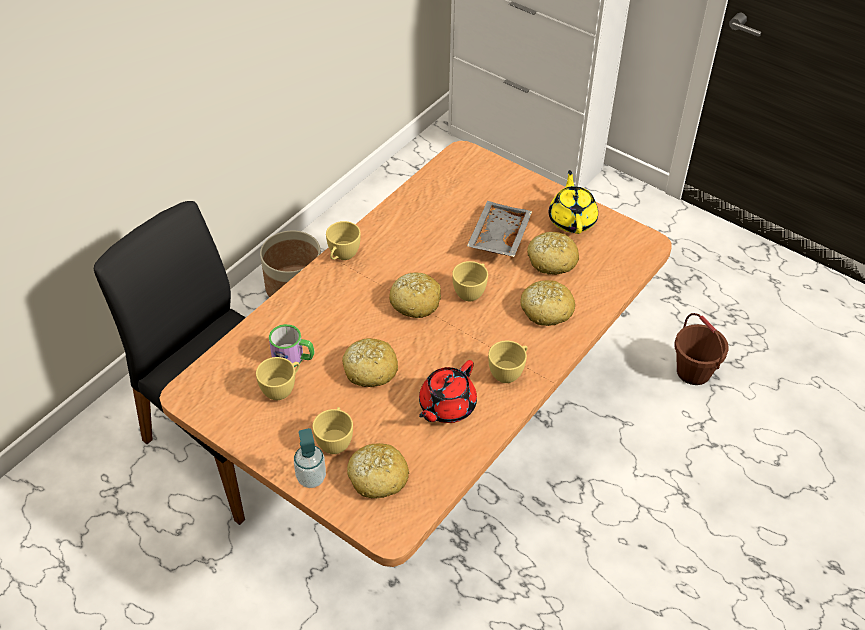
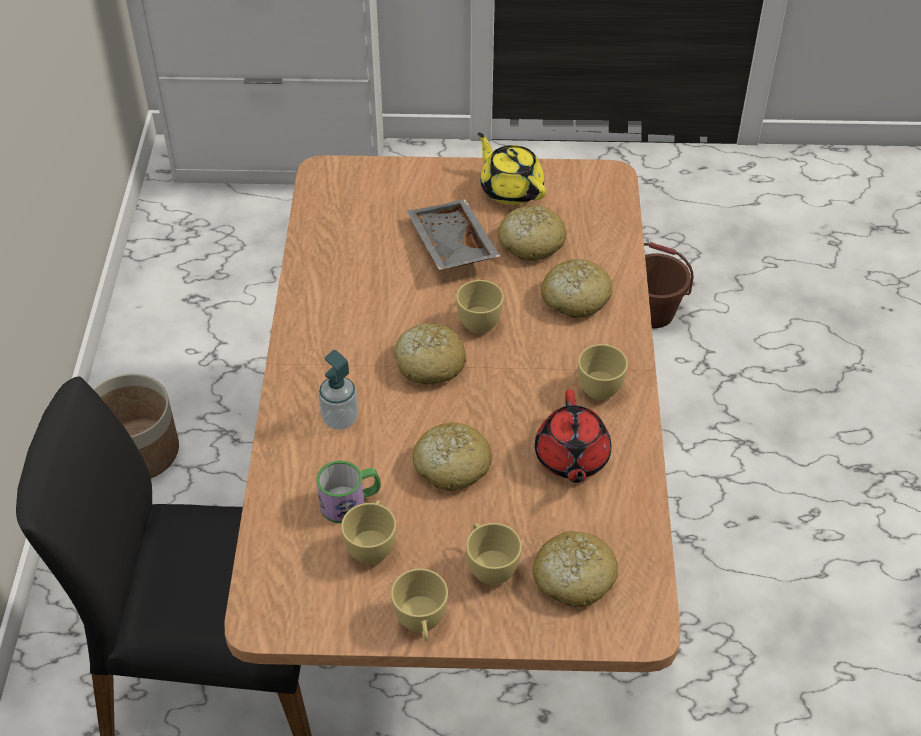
camera: 35 degrees left, 0 degrees up
(311, 478) = (503, 624): soap dispenser -> soap dispenser (340, 419)
(342, 256) = (295, 356): yellow cup -> yellow cup (421, 624)

